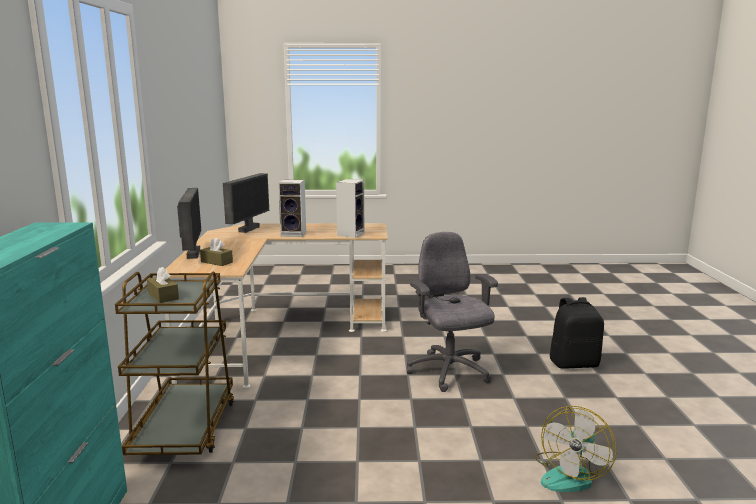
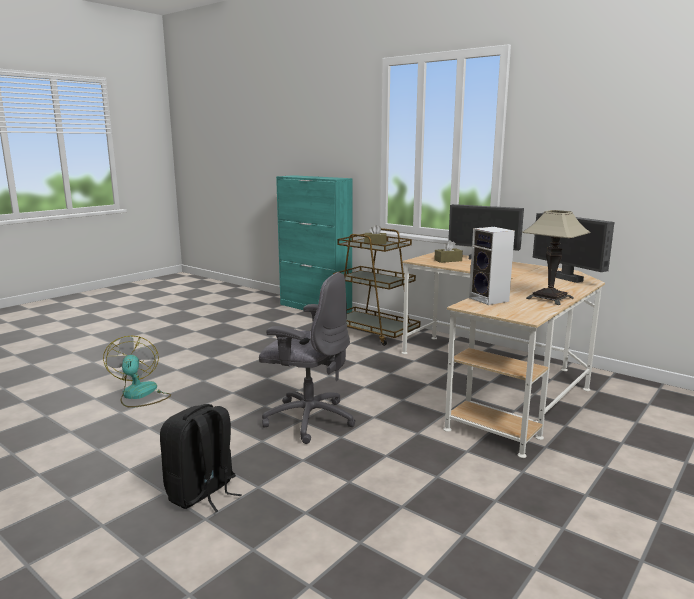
camera: 130 degrees right, 0 degrees up
(294, 234) = (520, 286): speaker -> none
(320, 226) = (550, 298): none -> table lamp

